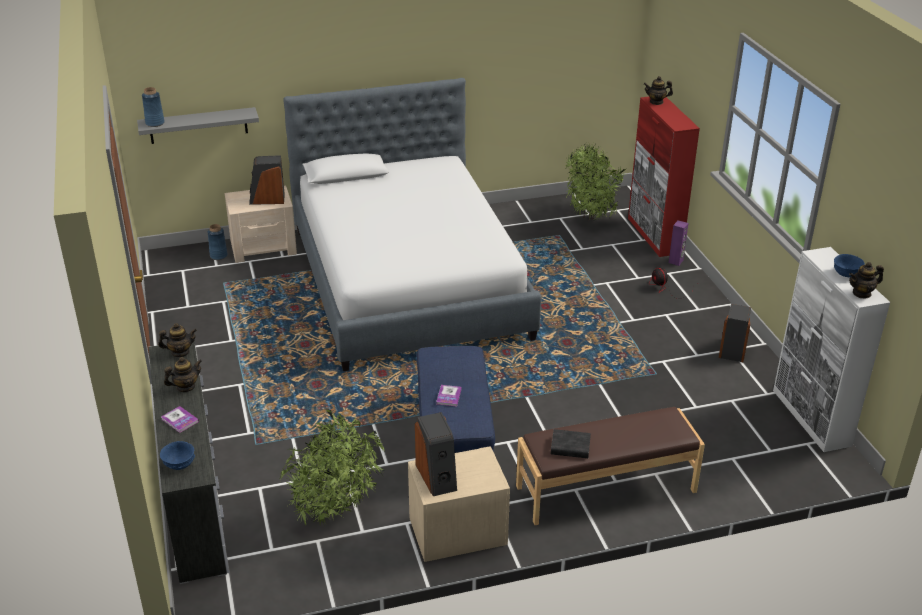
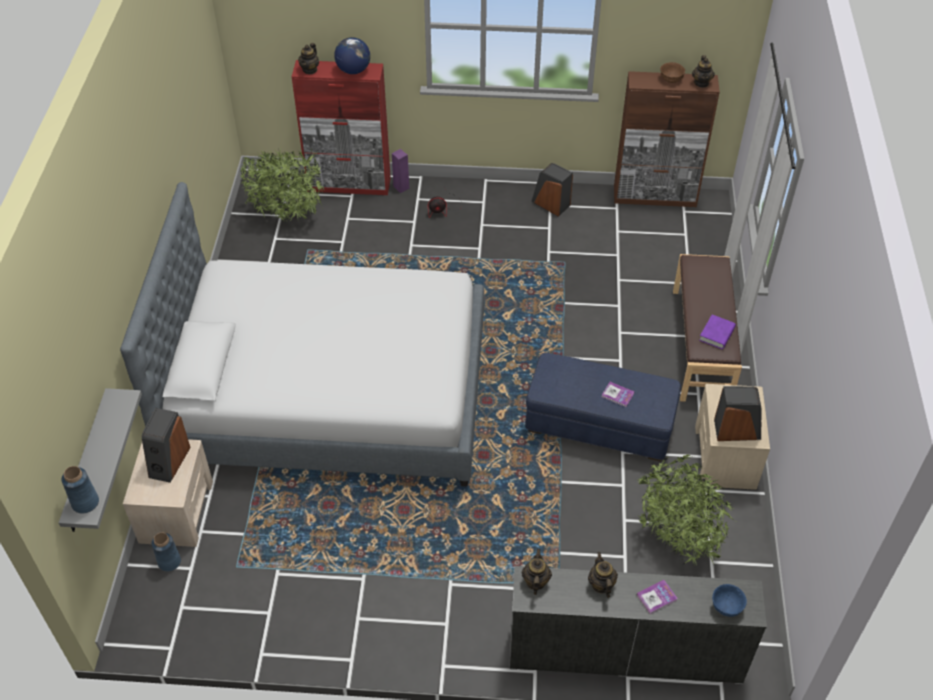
camera: 70 degrees left, 15 degrees up
(570, 447) = (716, 334): black book -> purple book
(675, 118) = (353, 70): none -> globe
(811, 418) = (655, 196): white cabinet -> brown cabinet
(847, 273) = (671, 79): blue bowl -> brown bowl

